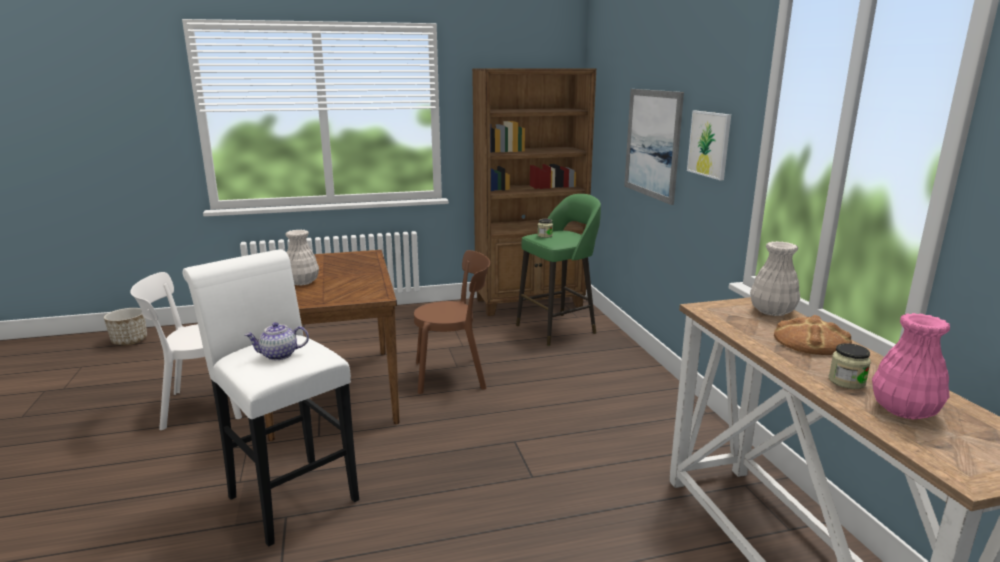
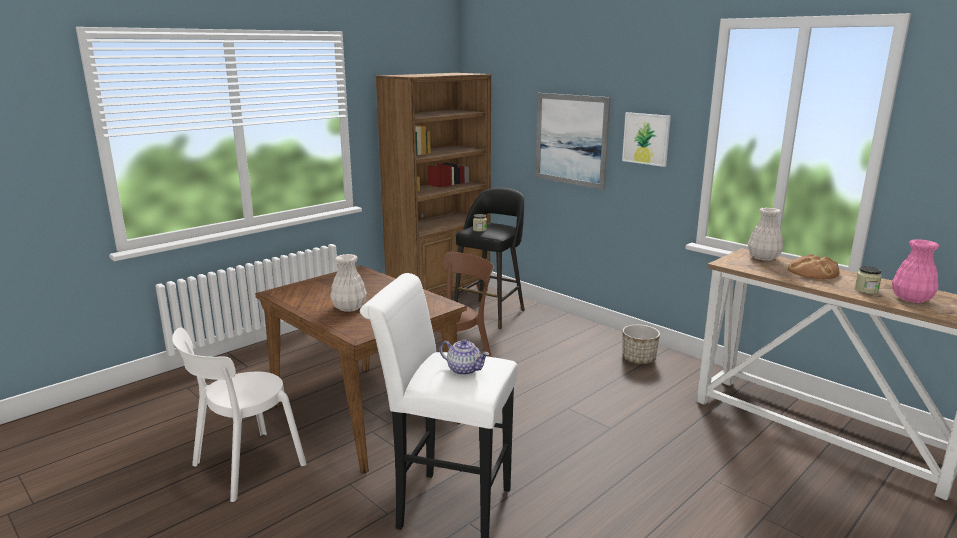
camera: 30 degrees left, 0 degrees up
(129, 341) = (42, 431): planter -> planter (638, 359)
(279, 355) = (464, 370): teapot -> teapot turned 105 degrees counterclockwise
(558, 329) = (490, 313): green stool -> black stool

